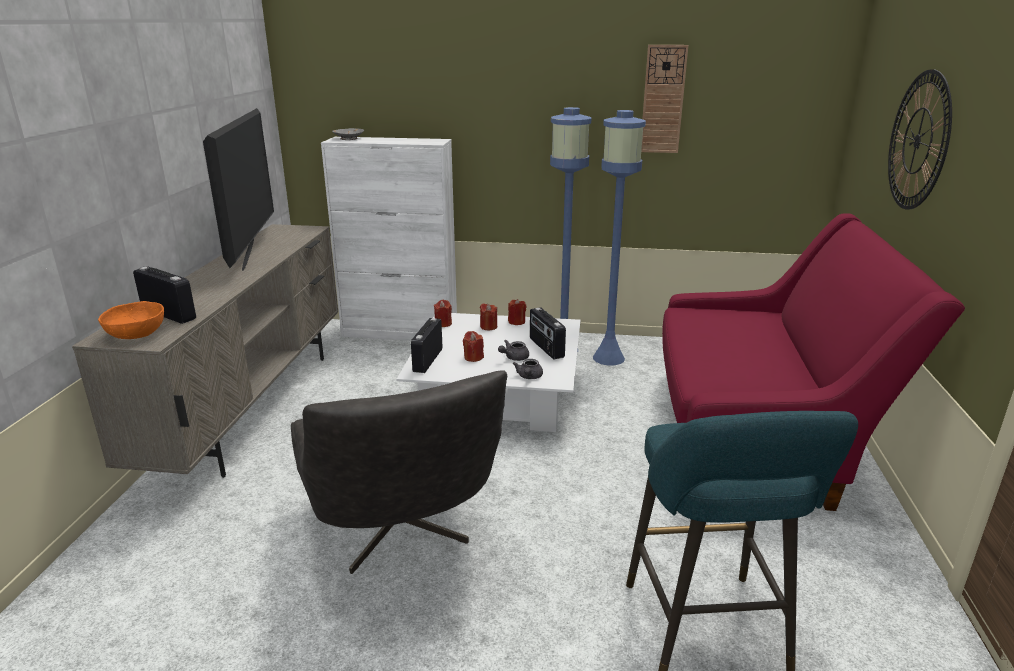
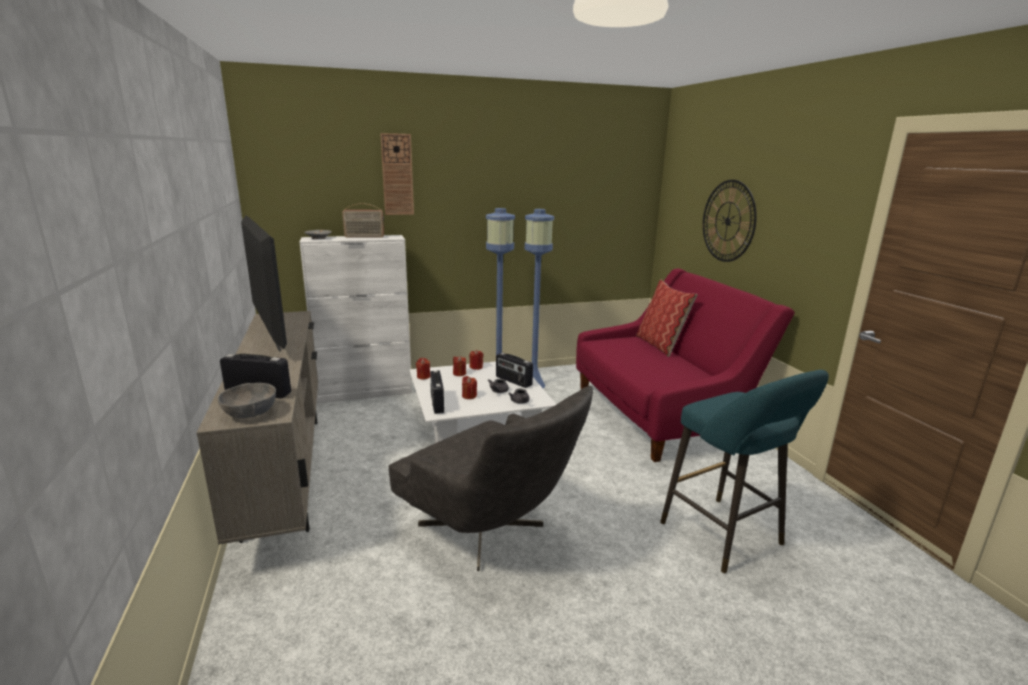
camera: 25 degrees left, 5 degrees down
(137, 334) = (250, 413): orange bowl -> grey bowl
(401, 140) = (364, 237): none -> radio
(663, 100) = (550, 202): wall clock -> wall clock (397, 175)
(782, 330) = (660, 345): none -> pillow

